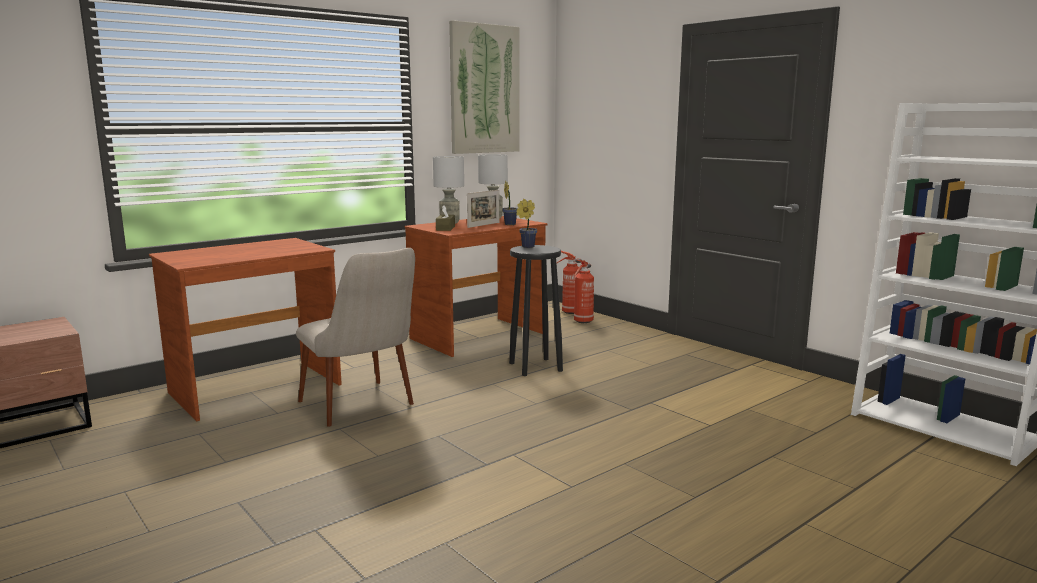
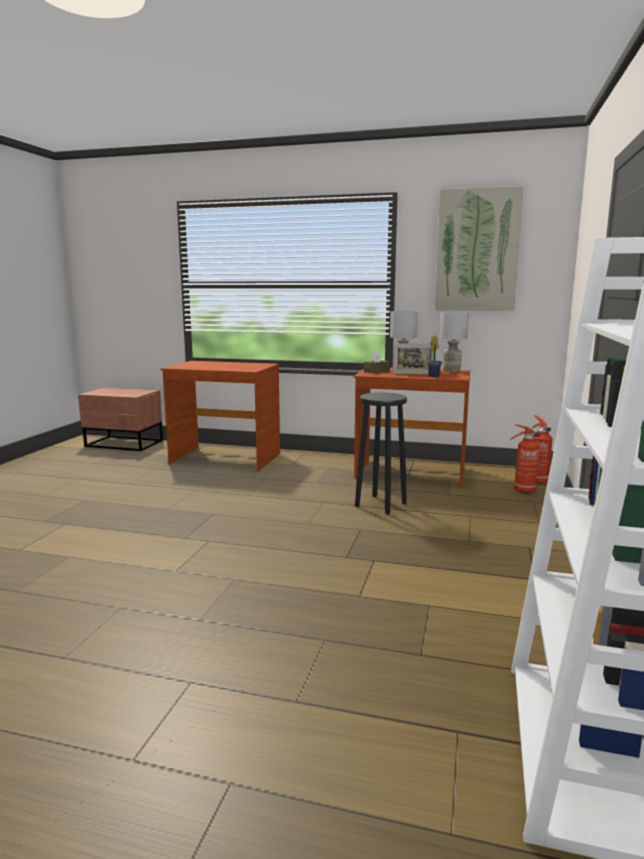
camera: 55 degrees right, 0 degrees up
(364, 409) = (230, 486): beige chair -> none
(526, 247) = (384, 393): potted plant -> none

